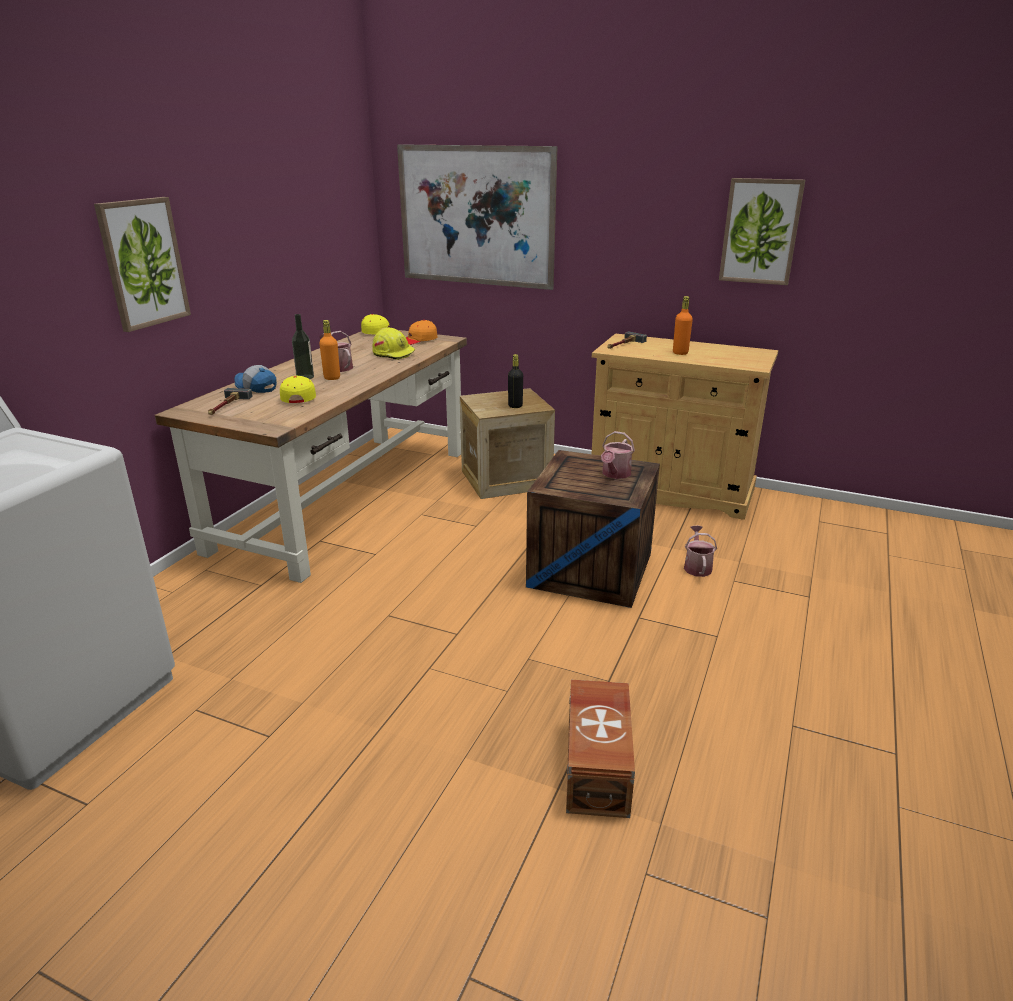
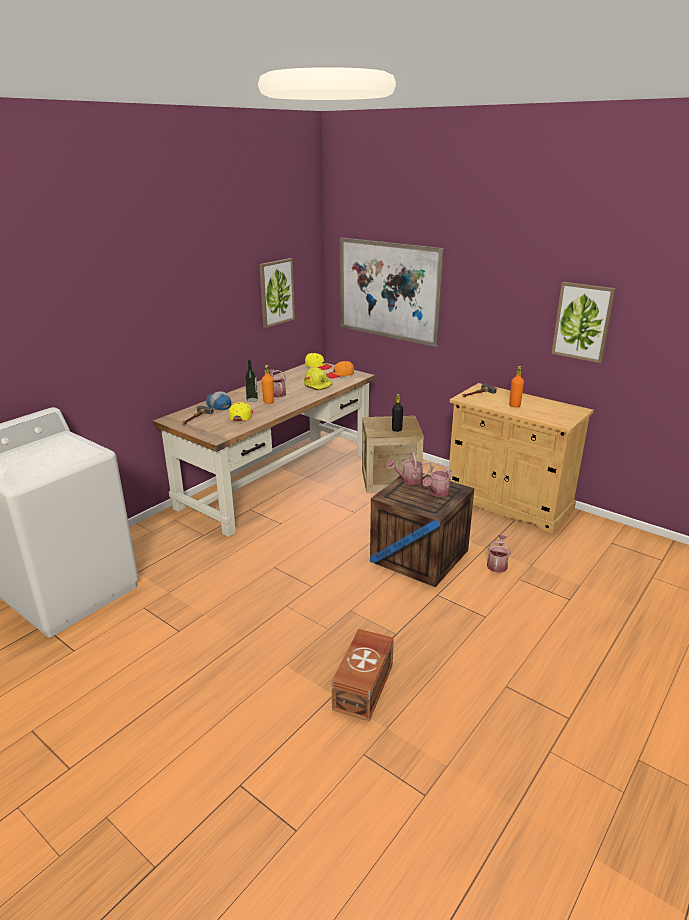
camera: 15 degrees right, 0 degrees up
(143, 263) = (153, 329): picture -> picture (276, 292)
(567, 463) = (408, 480): none -> watering can

